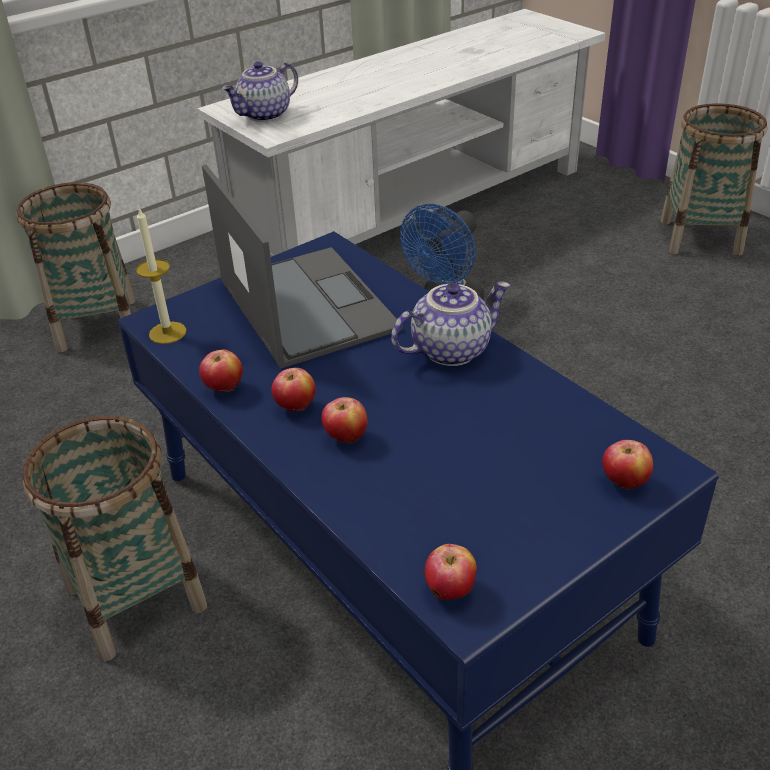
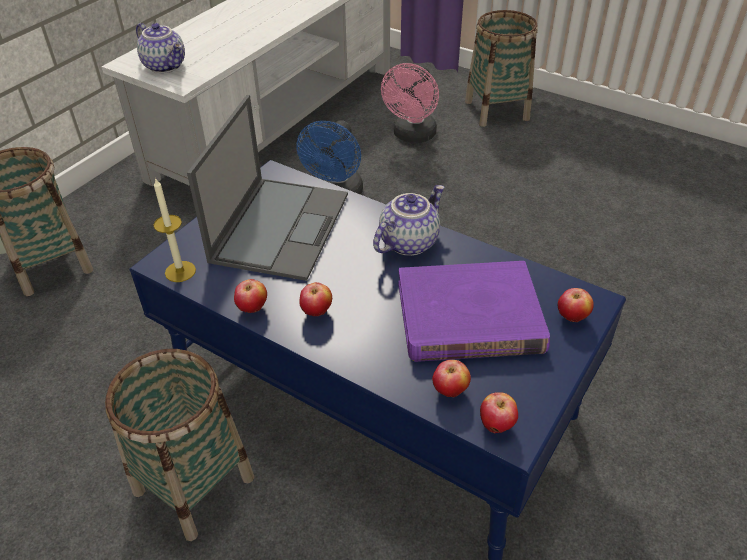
camera: 20 degrees left, 5 degrees up
(265, 115) = (166, 66): teapot -> teapot turned 75 degrees counterclockwise
(306, 304) = (280, 226): laptop -> laptop turned 60 degrees clockwise
(346, 439) = (367, 329): apple -> apple (450, 392)
(483, 453) = (469, 317): none -> purple book
(573, 251) = (412, 136): none -> pink fan

